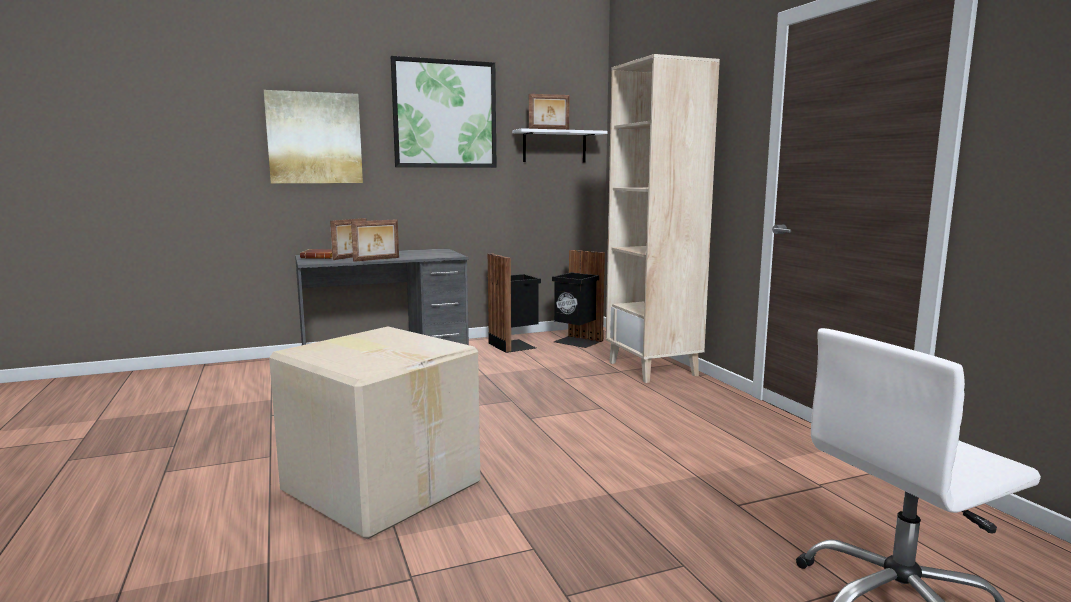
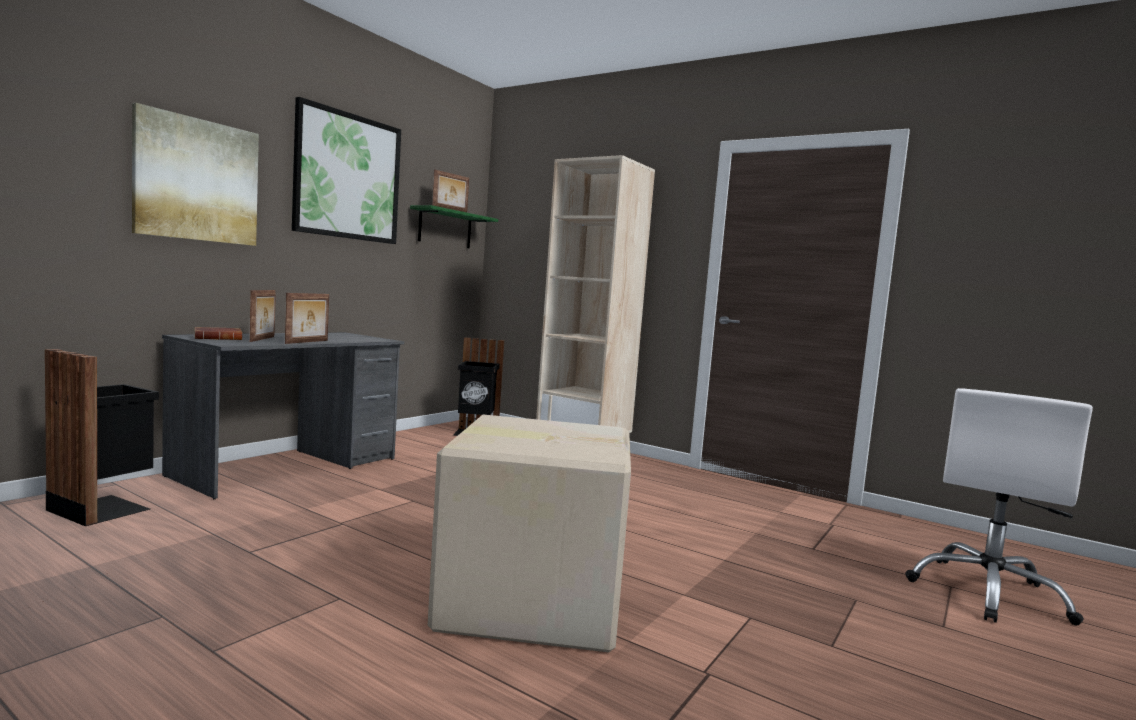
camera: 35 degrees left, 5 degrees down
(514, 345) = (419, 441): black trash can -> black trash can (103, 508)
(554, 146) = (445, 228): white shelf -> green shelf

